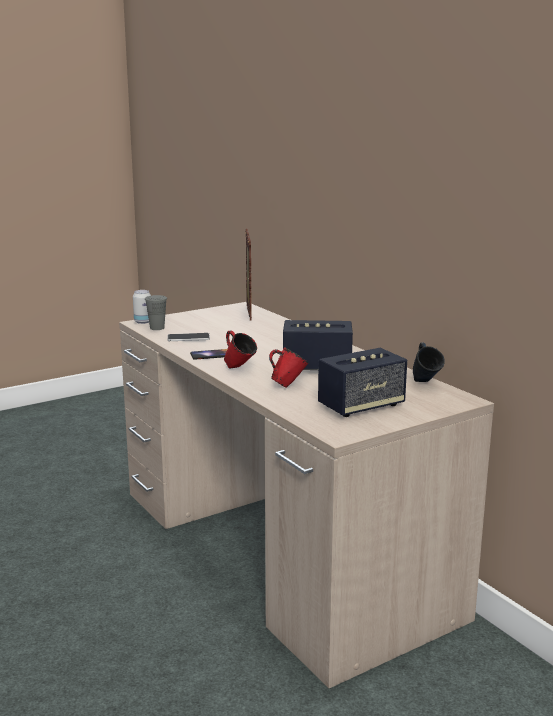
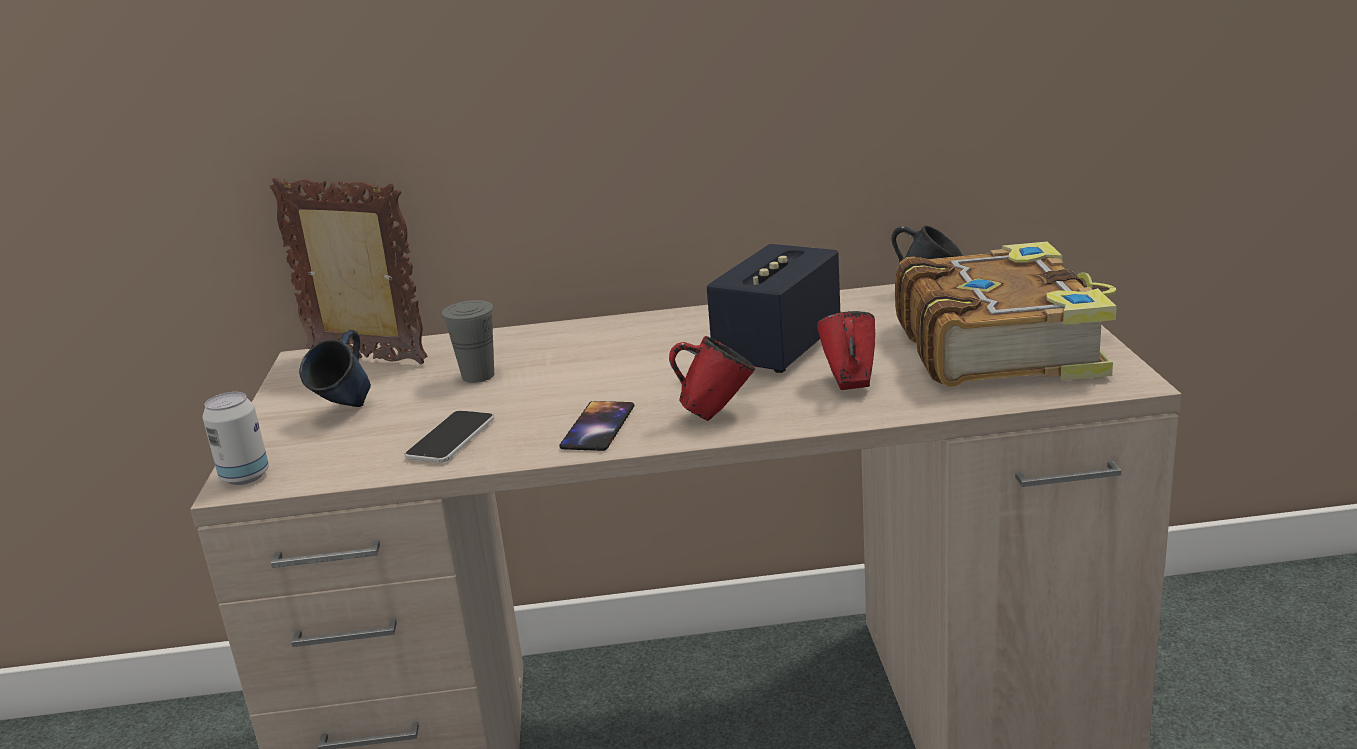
camera: 60 degrees left, 5 degrees up
(157, 328) = (323, 465): grey cup -> grey cup (478, 376)
(201, 321) = (347, 411): none -> blue mug
(361, 406) = (999, 346): speaker -> book

